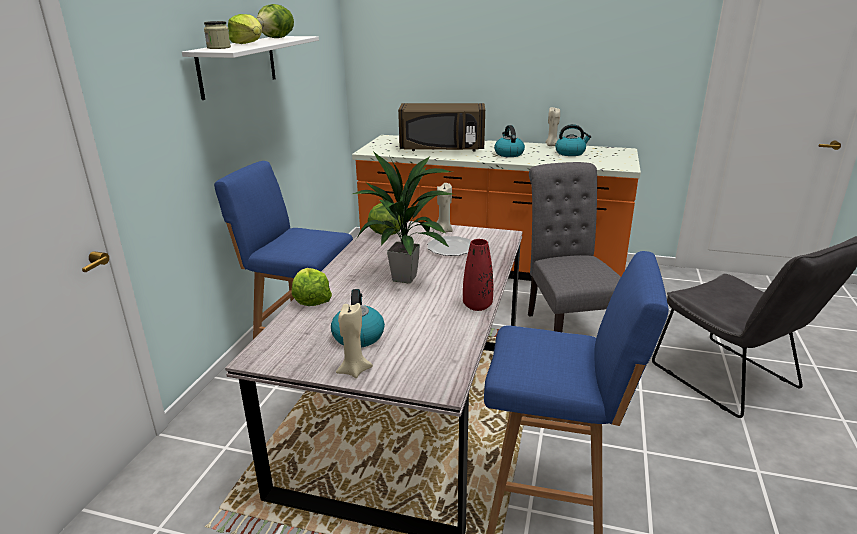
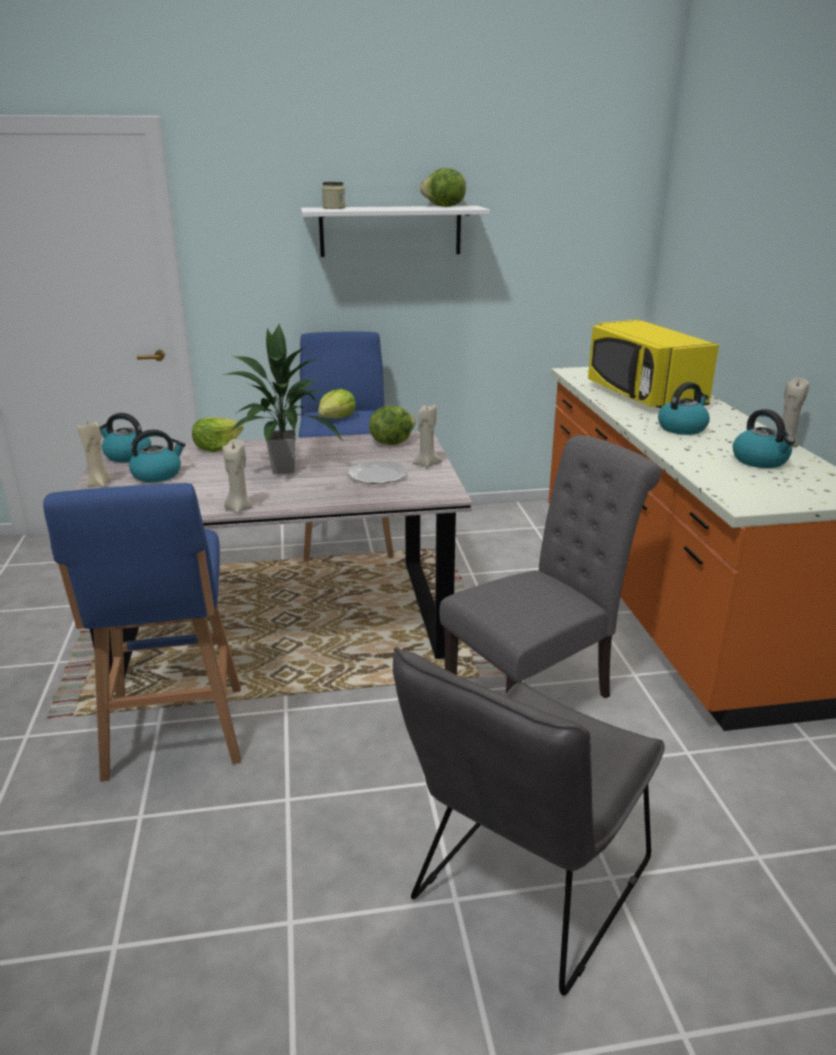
camera: 65 degrees right, 0 degrees up
(248, 44) = (378, 208): lettuce -> lettuce (337, 418)
(278, 349) = (127, 456): none -> kettle
(442, 149) = (642, 396): brown microwave -> yellow microwave
(477, 306) = (238, 508): red vase -> beige candle

